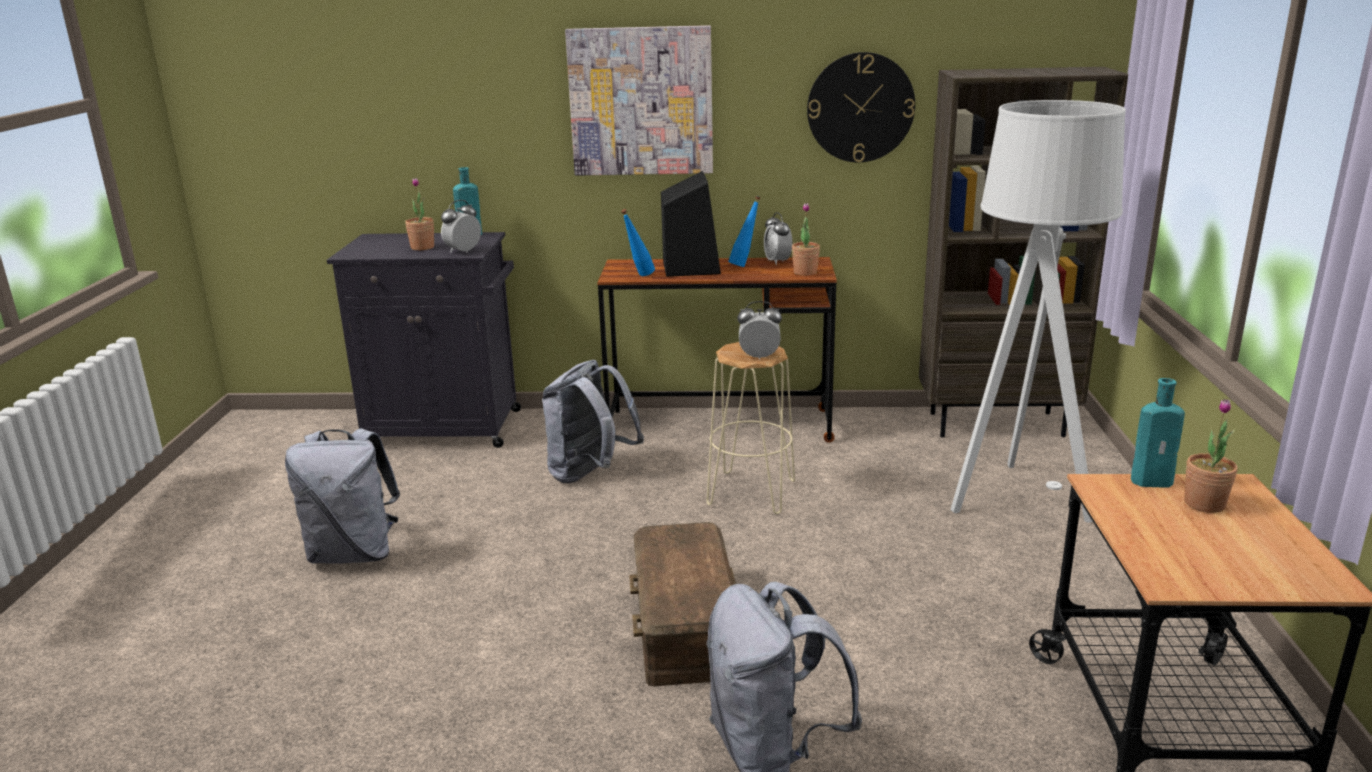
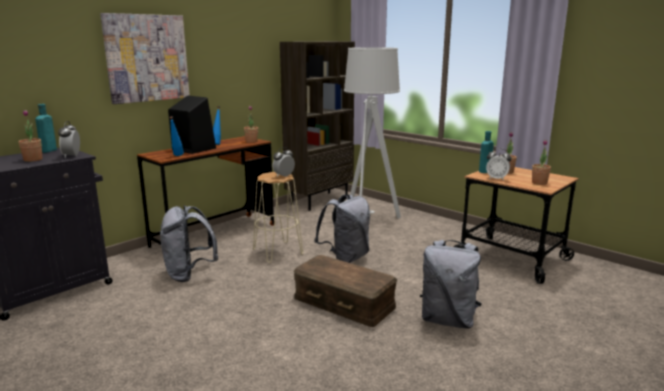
camera: 50 degrees left, 5 degrees down
(354, 554) = (119, 363): grey backpack -> grey backpack (345, 258)
(777, 261) = (228, 140): alarm clock -> alarm clock (496, 179)
(860, 107) = (249, 60): wall clock -> none
(1203, 564) = (539, 183): none -> potted plant

